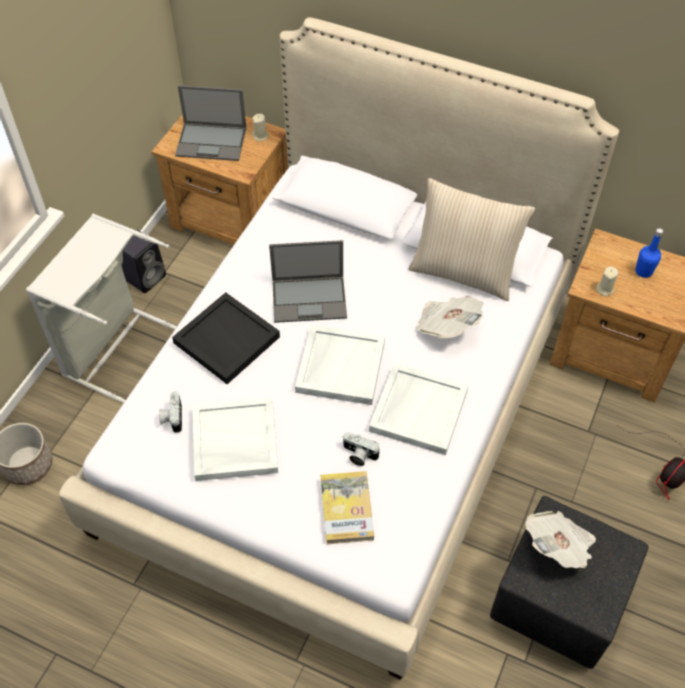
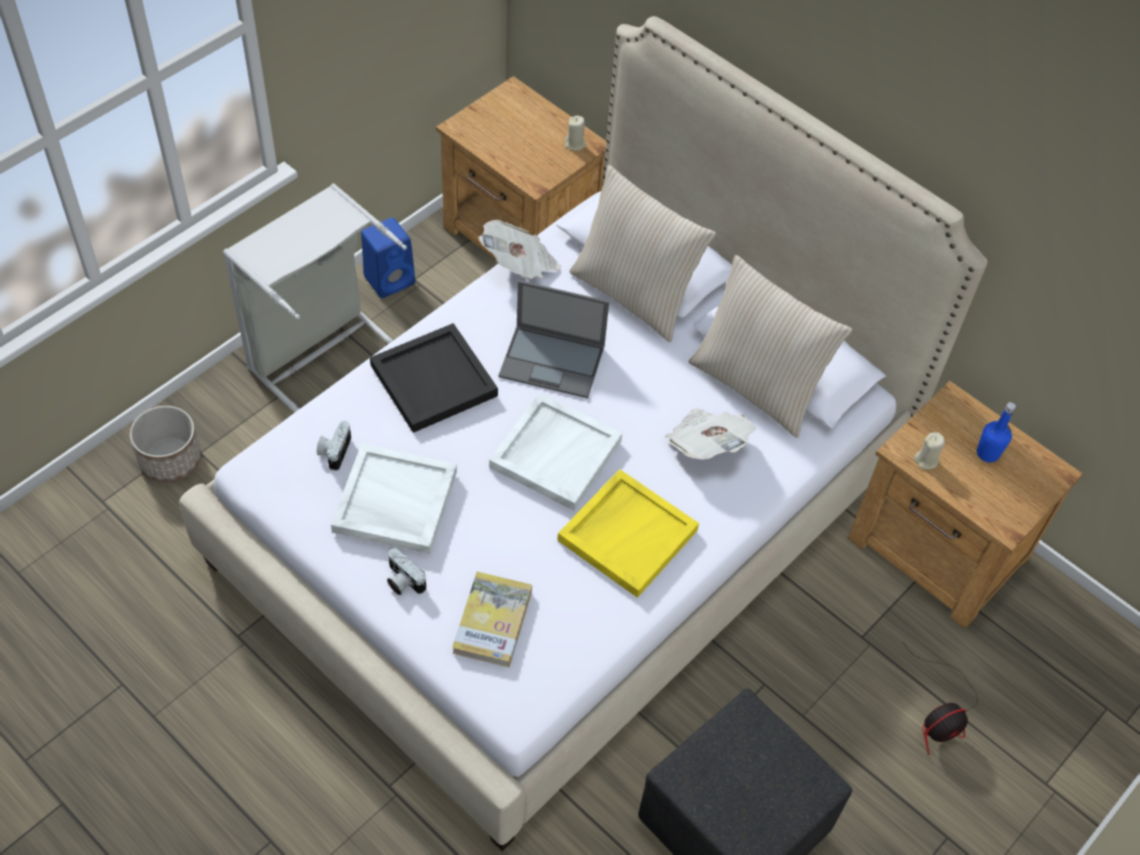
camera: 15 degrees right, 0 degrees up
(146, 277) = (390, 279): black speaker -> blue speaker
(212, 142) = (513, 135): laptop -> none
(348, 232) = (634, 294): none -> beige pillow
(358, 455) = (533, 564): camera -> camera (402, 581)
(418, 410) = (627, 534): white tray -> yellow tray
(559, 546) = (738, 753): newspaper -> newspaper (520, 265)

